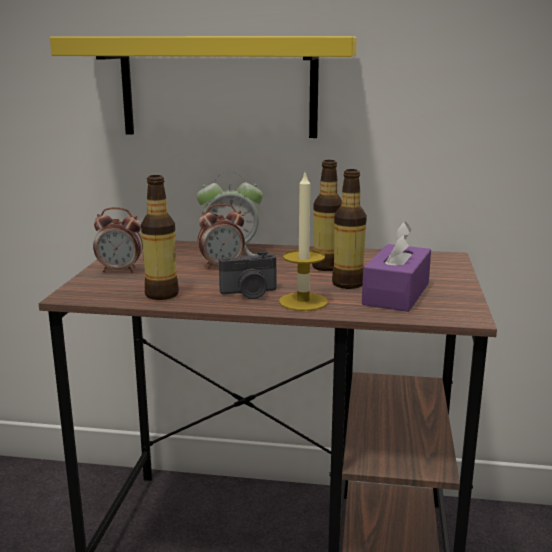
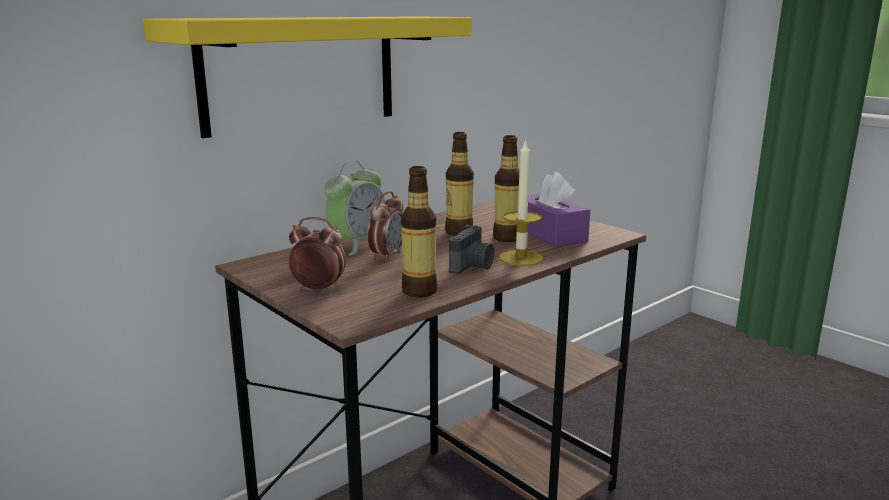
camera: 50 degrees left, 0 degrees up
(120, 270) = (318, 289): alarm clock -> alarm clock turned 120 degrees counterclockwise

